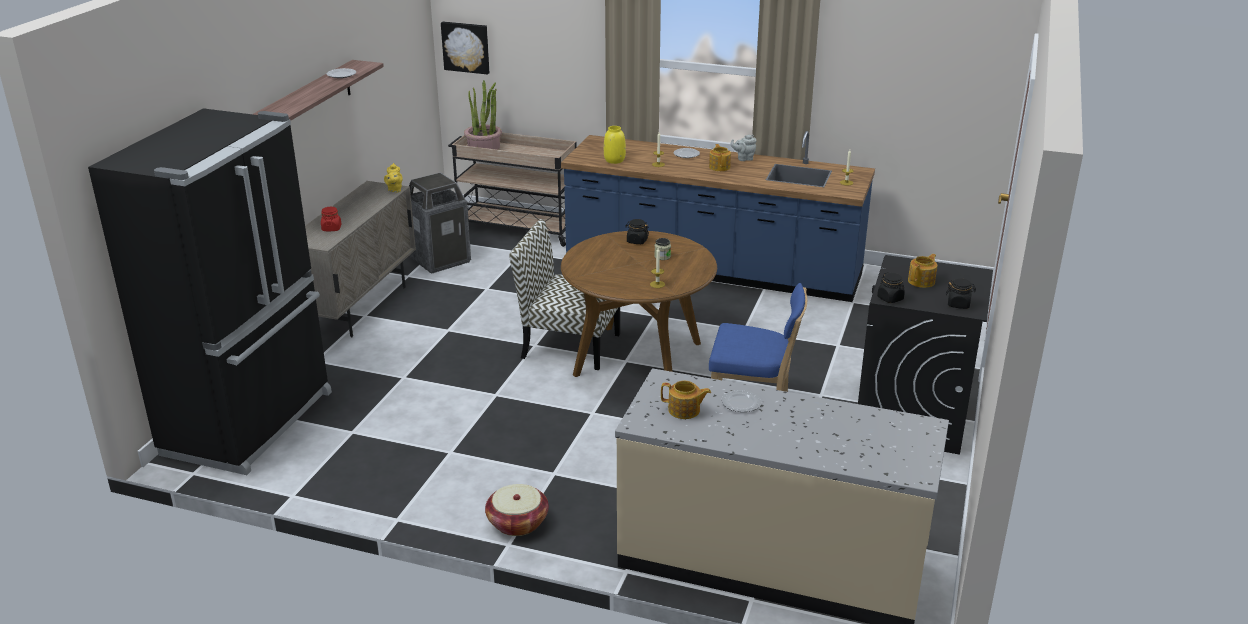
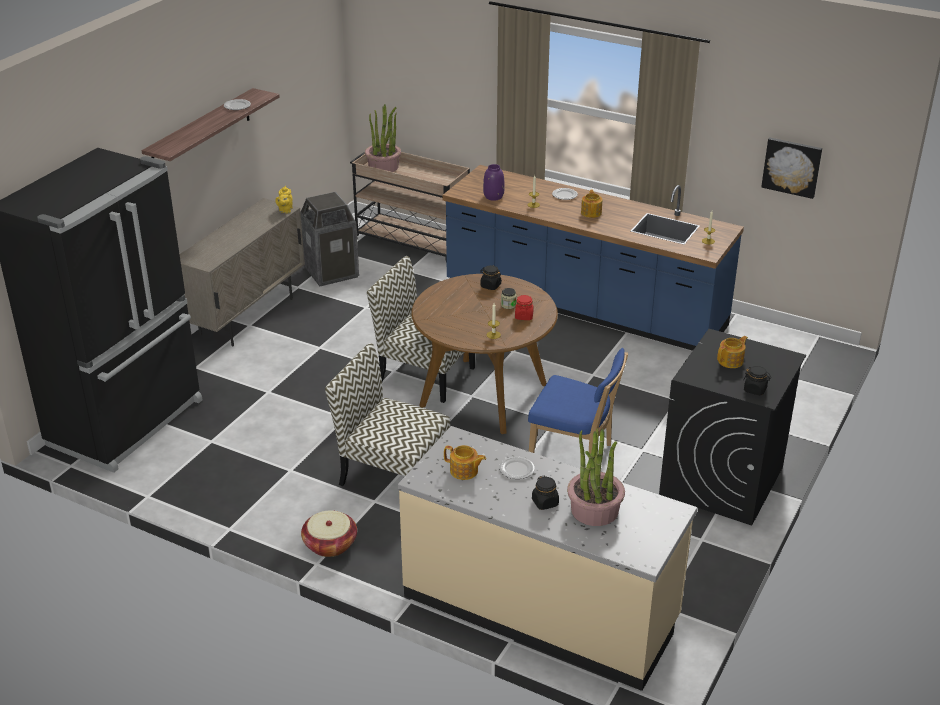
camera: 10 degrees right, 5 degrees up
(331, 228) = (218, 248): red jar -> red jar (524, 316)
(466, 47) = (373, 69): picture -> picture (792, 167)
(564, 444) = (391, 474): none -> chair
(614, 160) = (493, 196): yellow vase -> purple vase
(744, 158) = (618, 204): grey teapot -> none
(842, 434) = (594, 510): none -> potted plant
(890, 298) = (693, 377): black jar -> black jar (545, 503)

